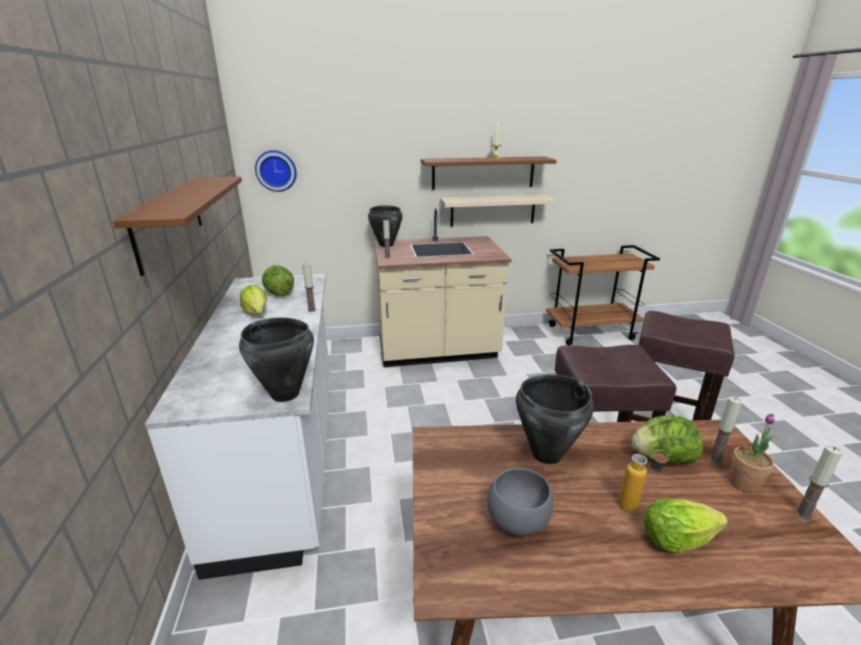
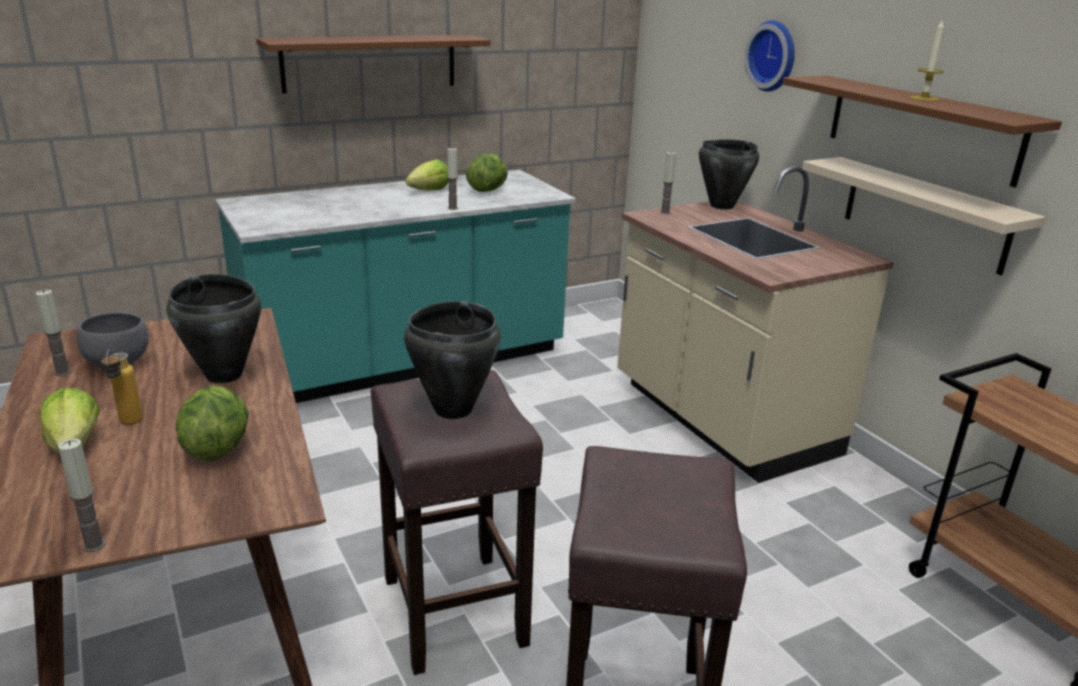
camera: 70 degrees right, 0 degrees up
(276, 170) = (667, 58): wall clock -> wall clock (774, 56)
(284, 455) = (406, 364): white counter -> turquoise counter
(285, 394) = (261, 226): black cooking pot -> black cooking pot (452, 410)
(715, 459) = (216, 490): candle -> candle (62, 372)
(743, 483) = (162, 506): potted plant -> none

